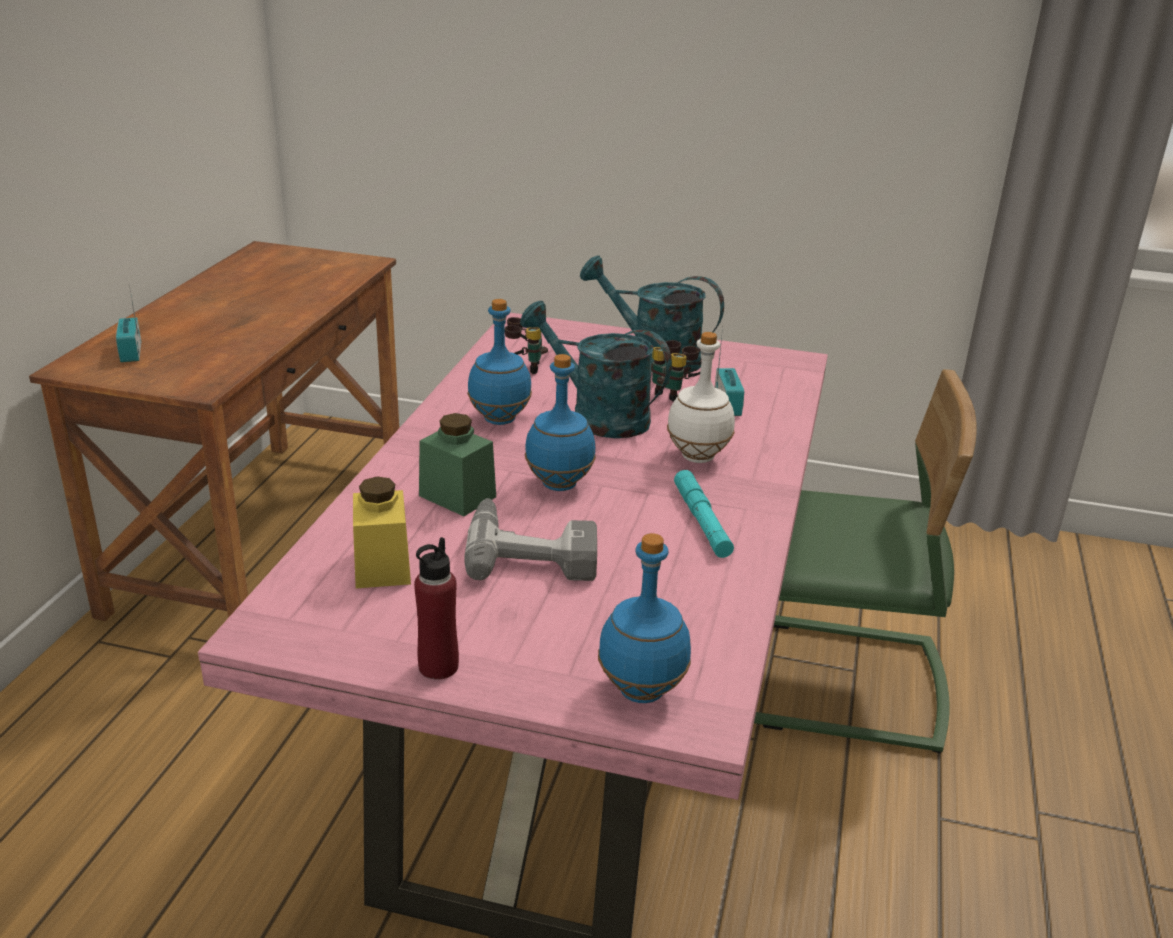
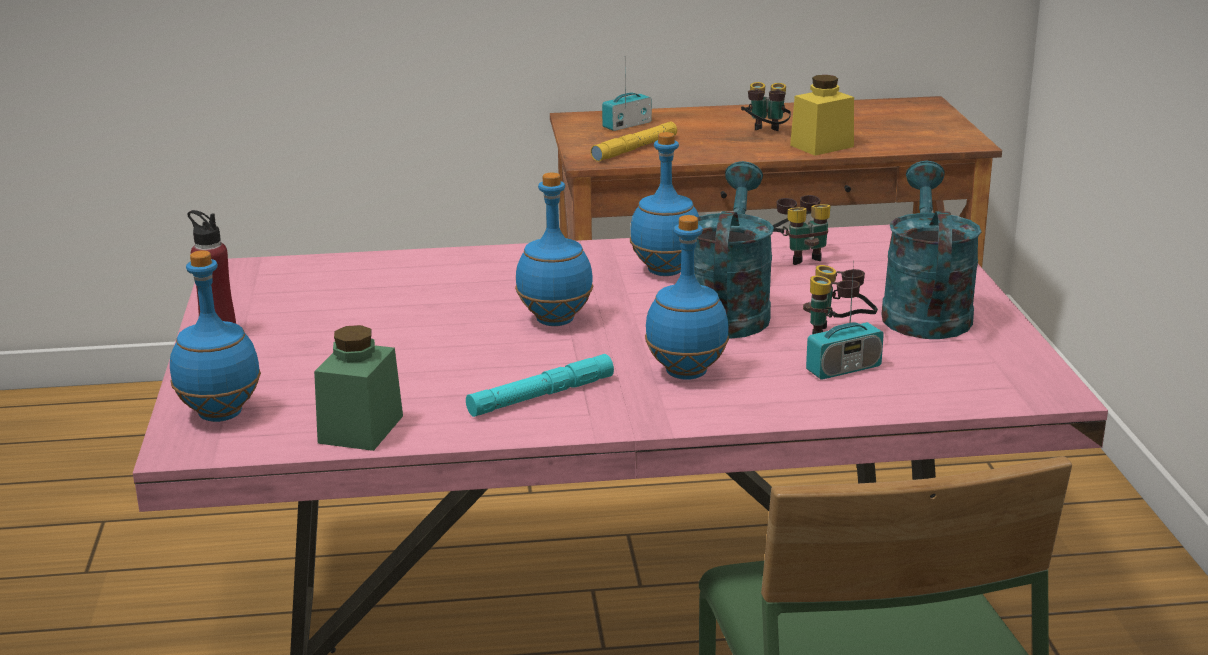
camera: 70 degrees right, 5 degrees down
(200, 364) = (635, 148): none -> yellow flashlight
(246, 312) = (765, 134): none -> binoculars
(382, 567) = (351, 285): yellow jar -> yellow jar (821, 146)
(457, 496) = (492, 286): green jar -> green jar (361, 429)
(531, 550) = (419, 332): power drill -> none
(697, 456) = (687, 372): white bottle -> blue bottle

